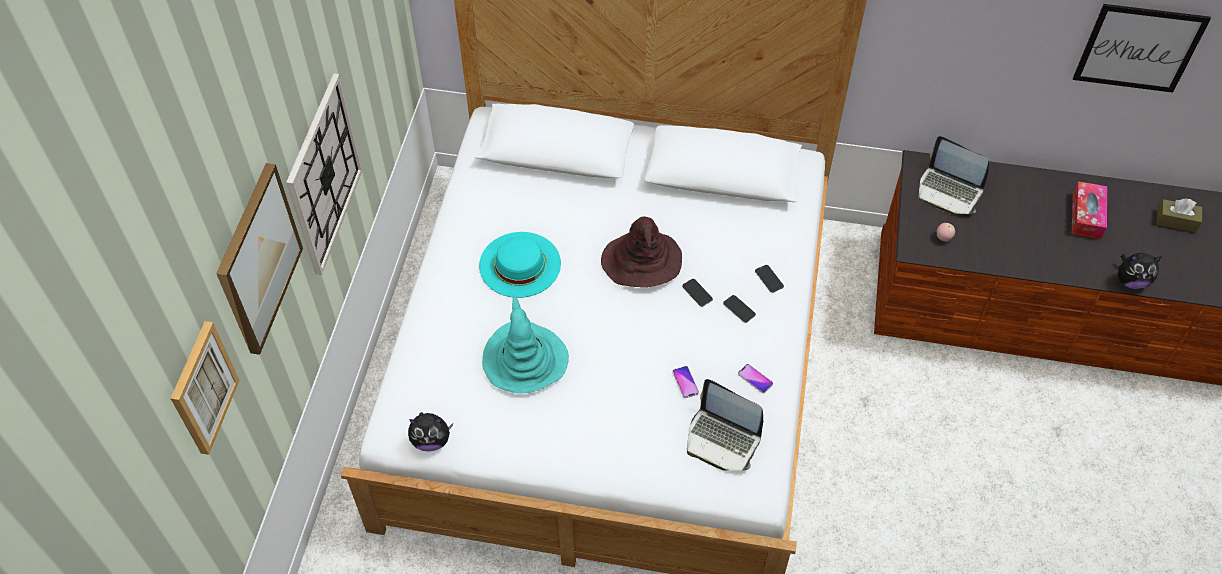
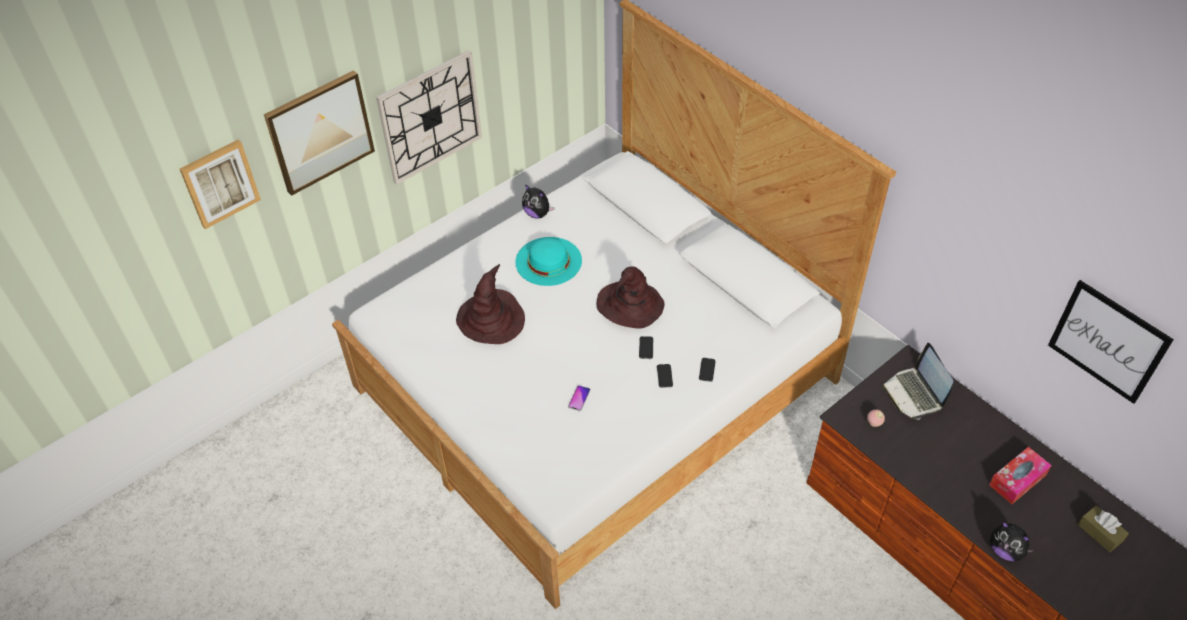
camera: 40 degrees right, 5 degrees down
(431, 441) = (391, 332): plush toy -> plush toy (537, 214)
(524, 359) = (491, 319): turquoise hat -> brown hat
(722, 439) = (566, 450): laptop -> none
(755, 379) = (628, 427): phone -> none

